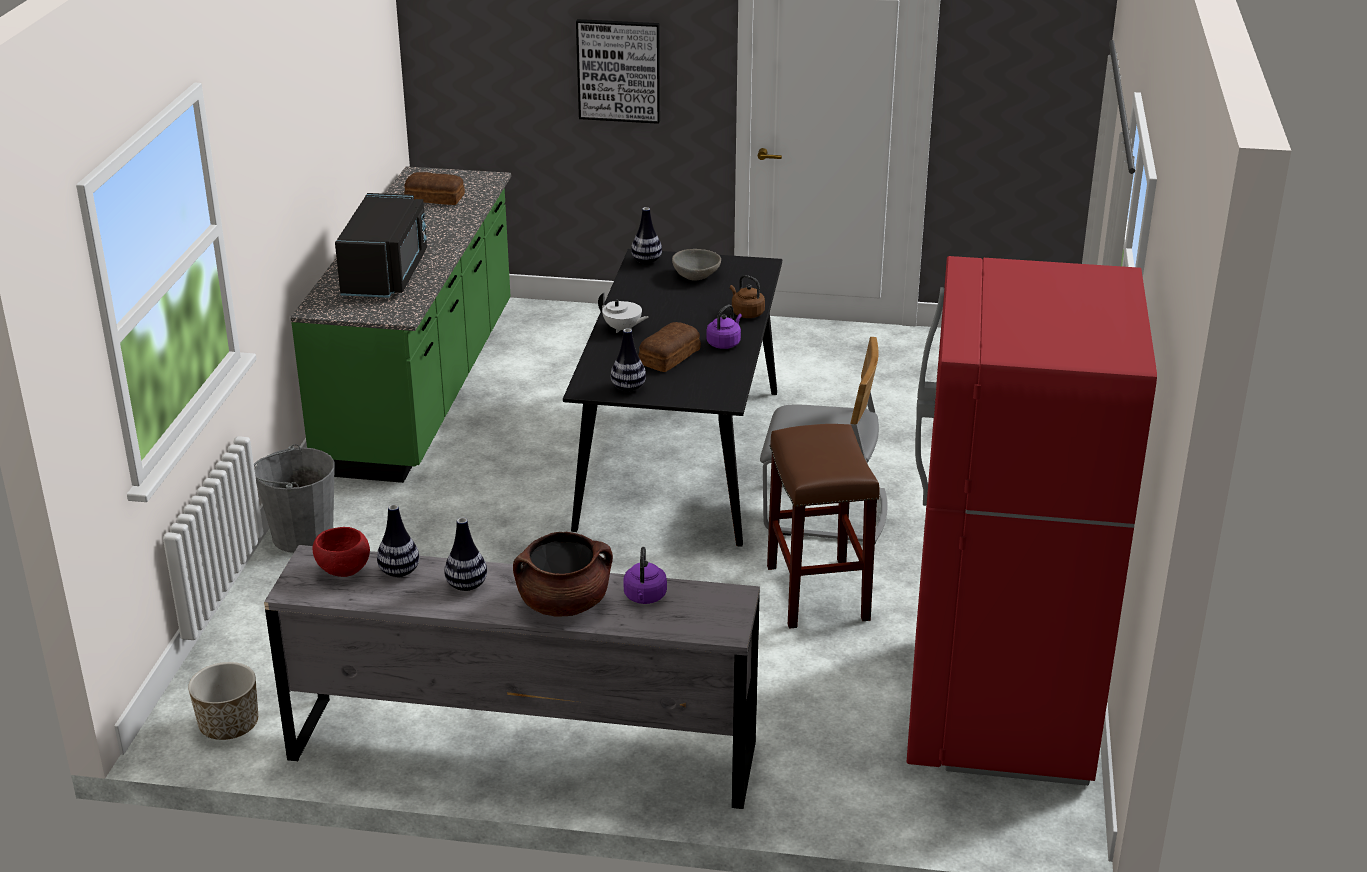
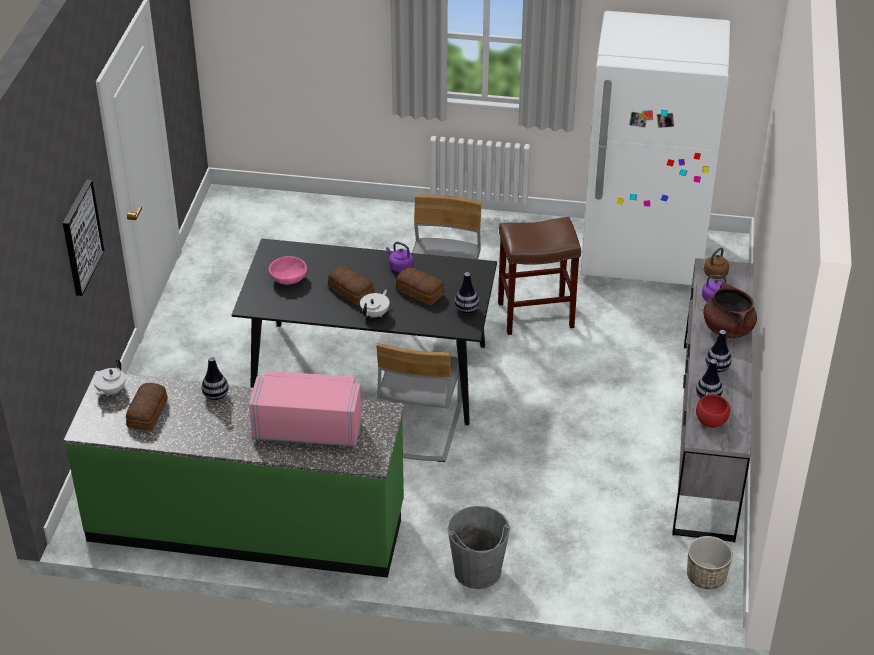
camera: 90 degrees left, 10 degrees up
(387, 274) = (308, 427): black microwave -> pink microwave
(475, 180) = (110, 391): none -> white teapot
(567, 494) = (418, 429): none -> grey chair
(646, 261) = (258, 304): vase -> vase (215, 395)
(670, 313) = (351, 291): none -> bread
(696, 276) = (289, 279): grey bowl -> pink bowl
(746, 313) = (353, 256): brown kettle -> brown kettle (714, 274)
(999, 712) = (643, 255): red fridge -> white fridge

